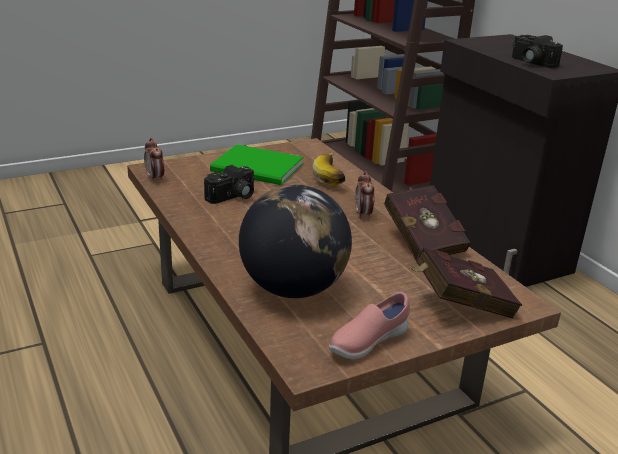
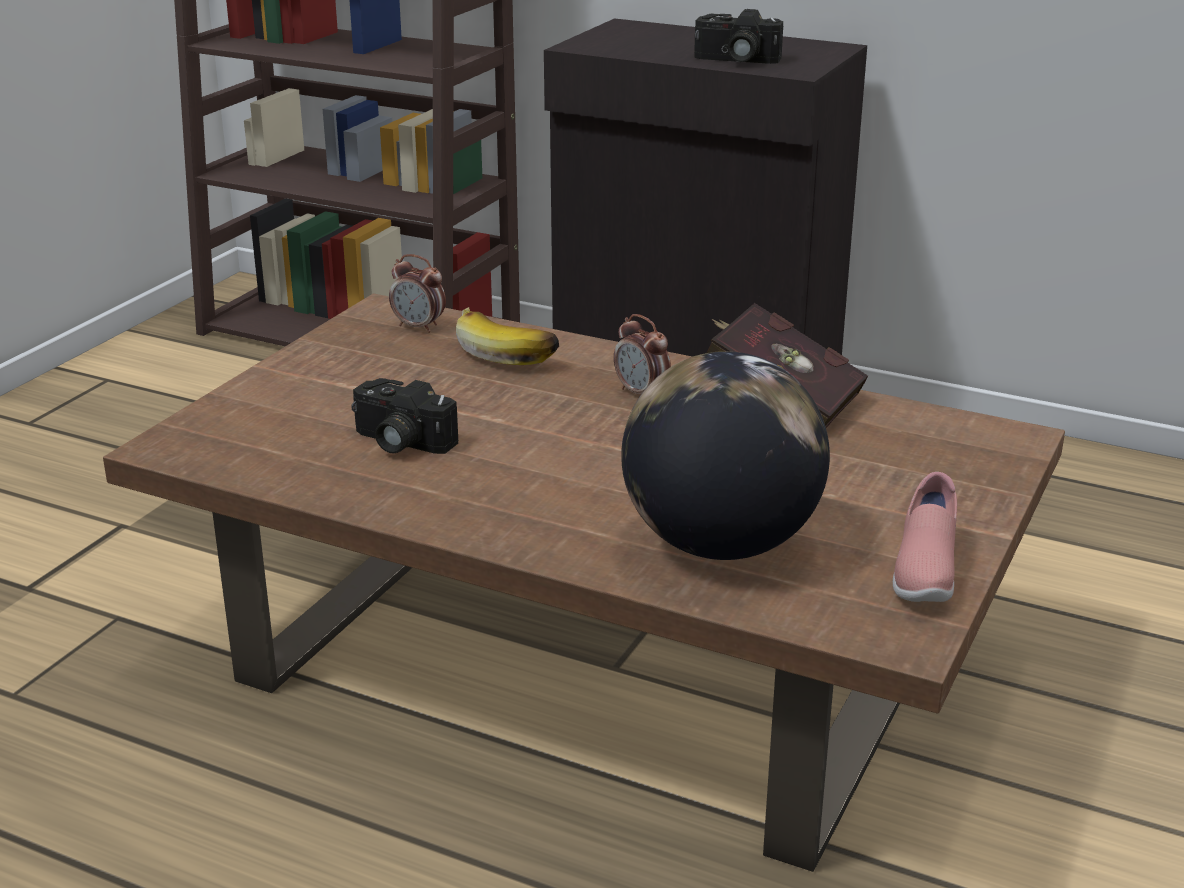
camera: 35 degrees left, 0 degrees up
(155, 178) = (203, 461): alarm clock -> alarm clock (419, 327)
(232, 197) = (399, 442): camera -> camera turned 105 degrees clockwise
(258, 169) = (363, 378): green book -> none
(458, 304) = (950, 471): red book -> none

